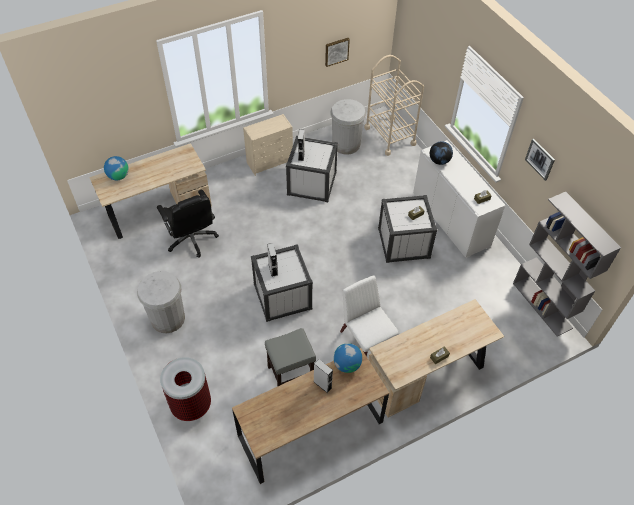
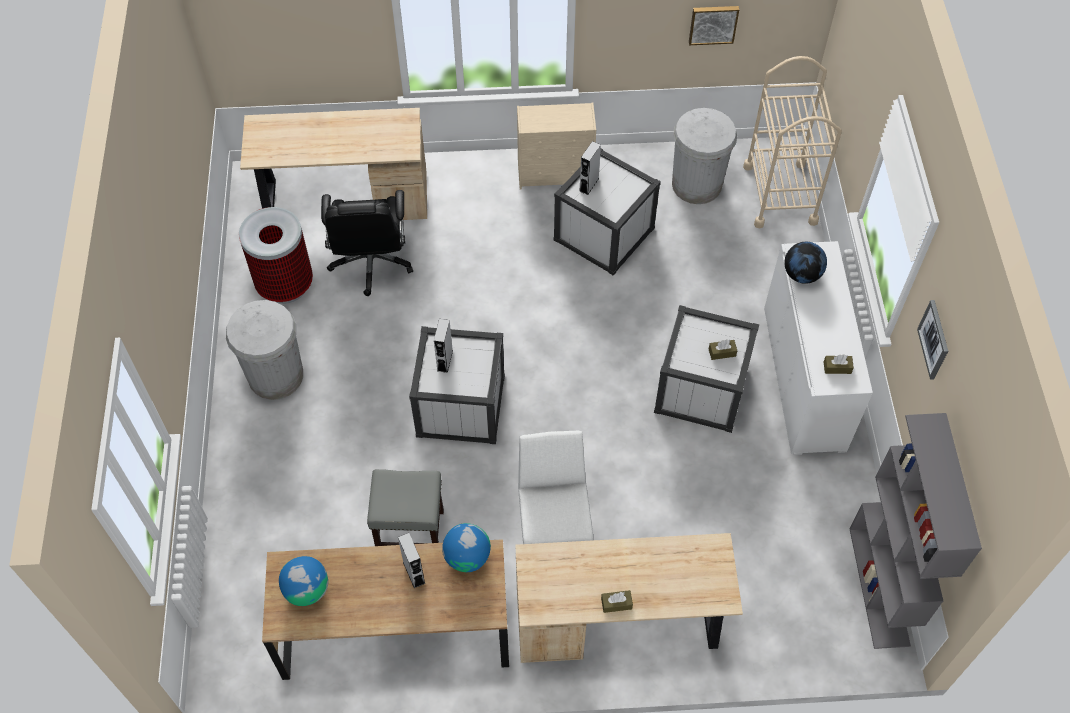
camera: 25 degrees right, 5 degrees up
(118, 176) = (286, 128): globe -> globe (307, 590)
(191, 405) = (245, 521): trash can -> trash can (285, 284)

